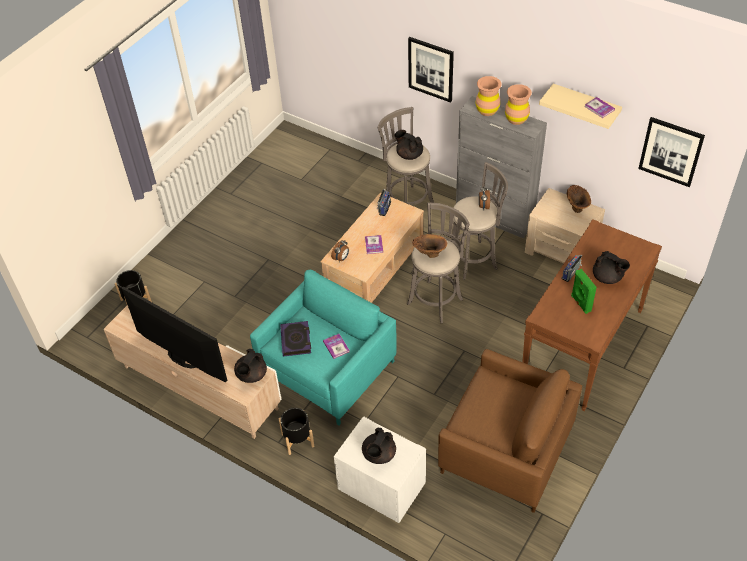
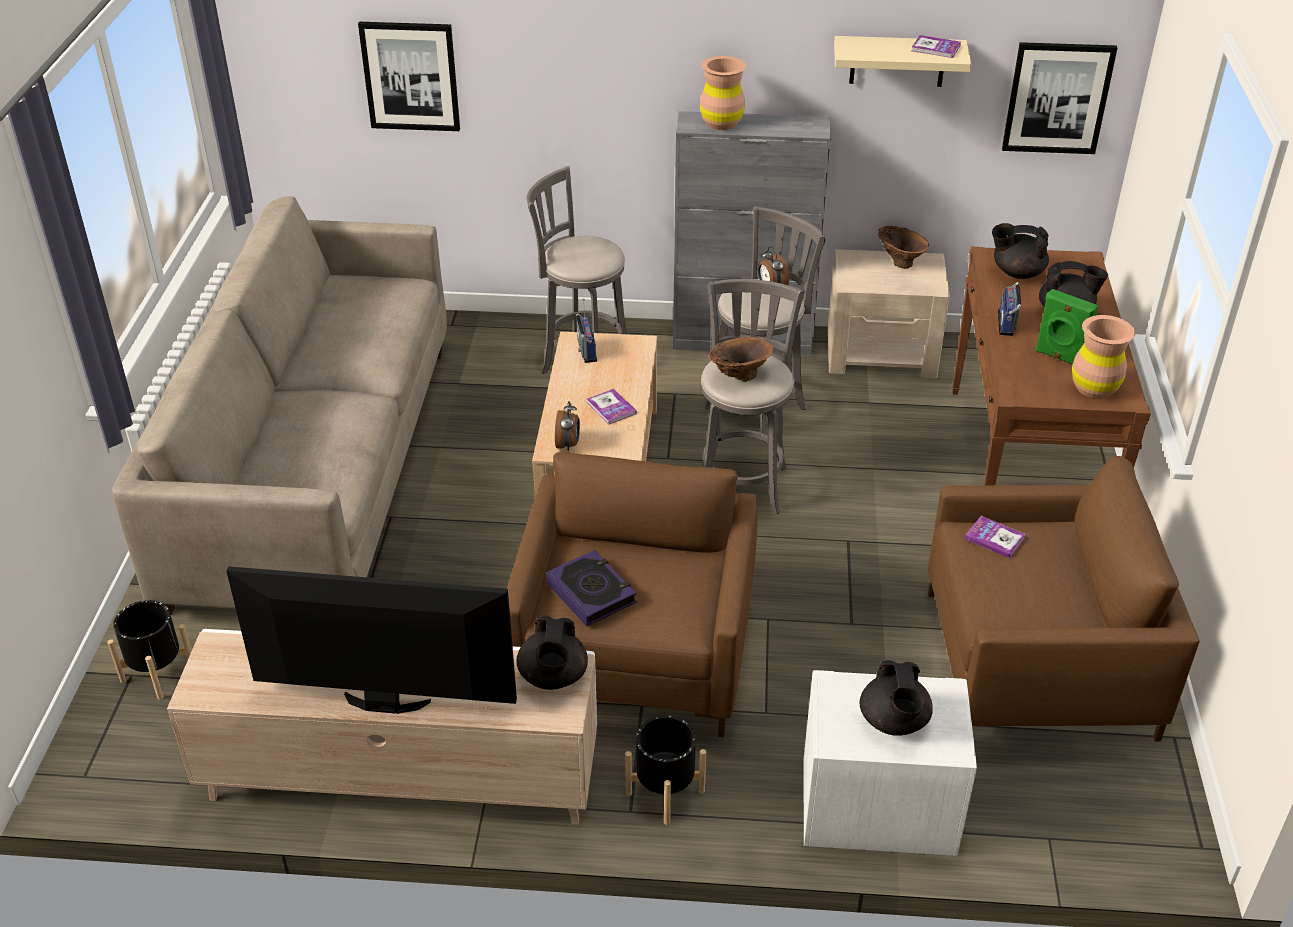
camera: 30 degrees left, 10 degrees down
(251, 223) = (316, 470): none -> beige sofa
(328, 370) = (635, 654): turquoise armchair -> brown armchair
(336, 346) = (675, 576): book -> book (994, 538)
(409, 154) = (587, 253): black teapot -> black teapot (1016, 272)
(431, 69) = (588, 85): picture -> picture (410, 76)
(516, 119) = (778, 122): brown vase -> brown vase (1094, 387)

